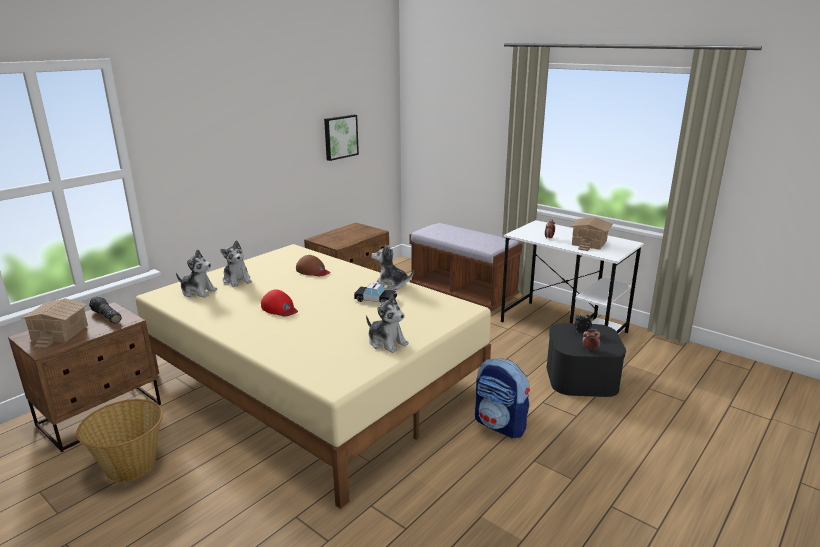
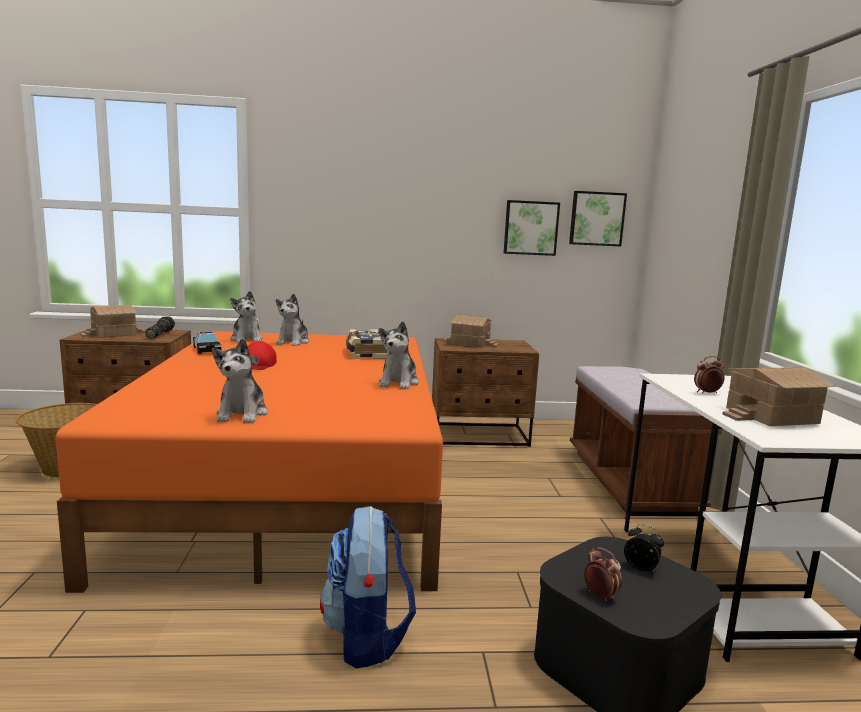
camera: 45 degrees right, 10 degrees down
(313, 271) = (367, 354): brown cap -> book
(315, 383) = (294, 482): beige bed -> orange bed
(336, 236) = (470, 343): none -> toy house
(375, 121) = (596, 218): none -> picture
(375, 299) = (347, 386): toy car -> toy car (207, 350)
(391, 285) = (398, 383): plush toy -> plush toy turned 135 degrees counterclockwise

